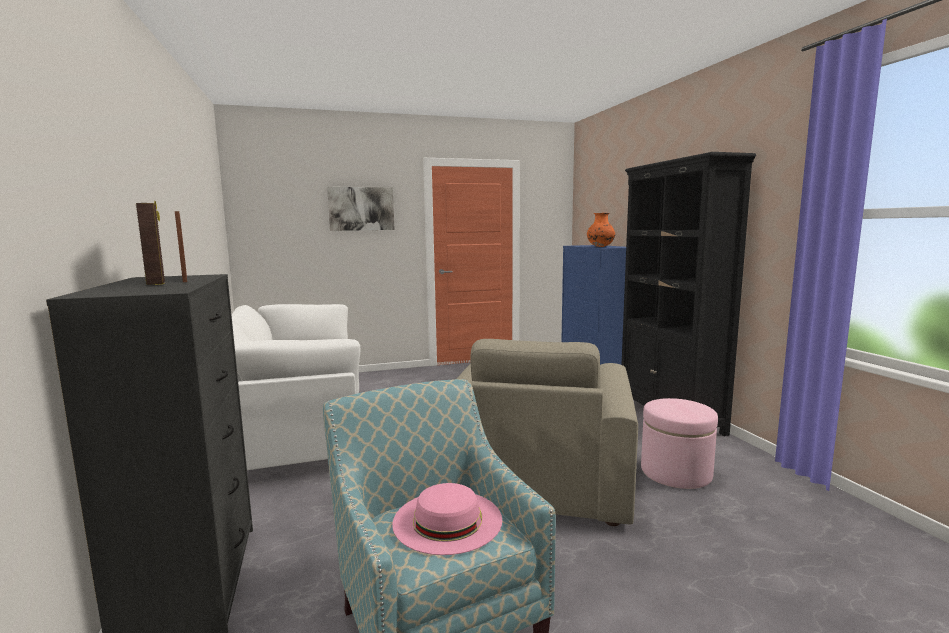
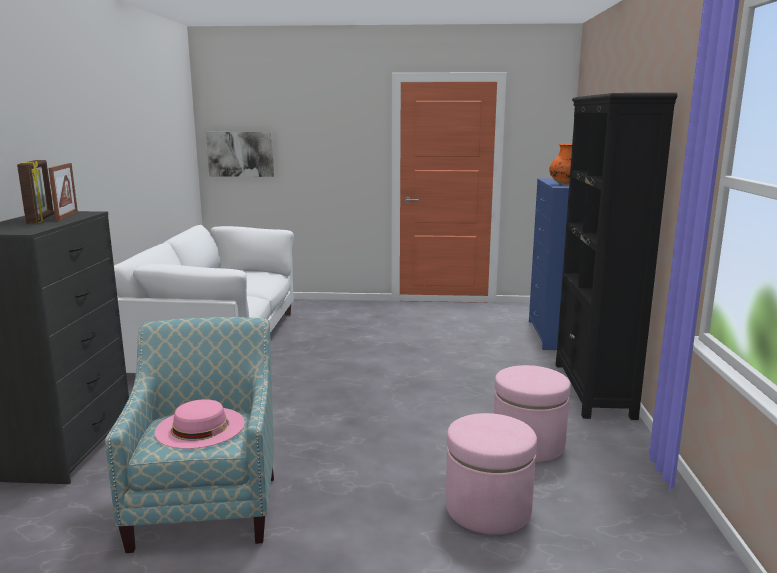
camera: 20 degrees right, 5 degrees up
(361, 208) = (323, 129): picture -> picture (240, 154)
(538, 472) = (391, 419): beige armchair -> none
(714, 543) = (488, 508): none -> pink ottoman

